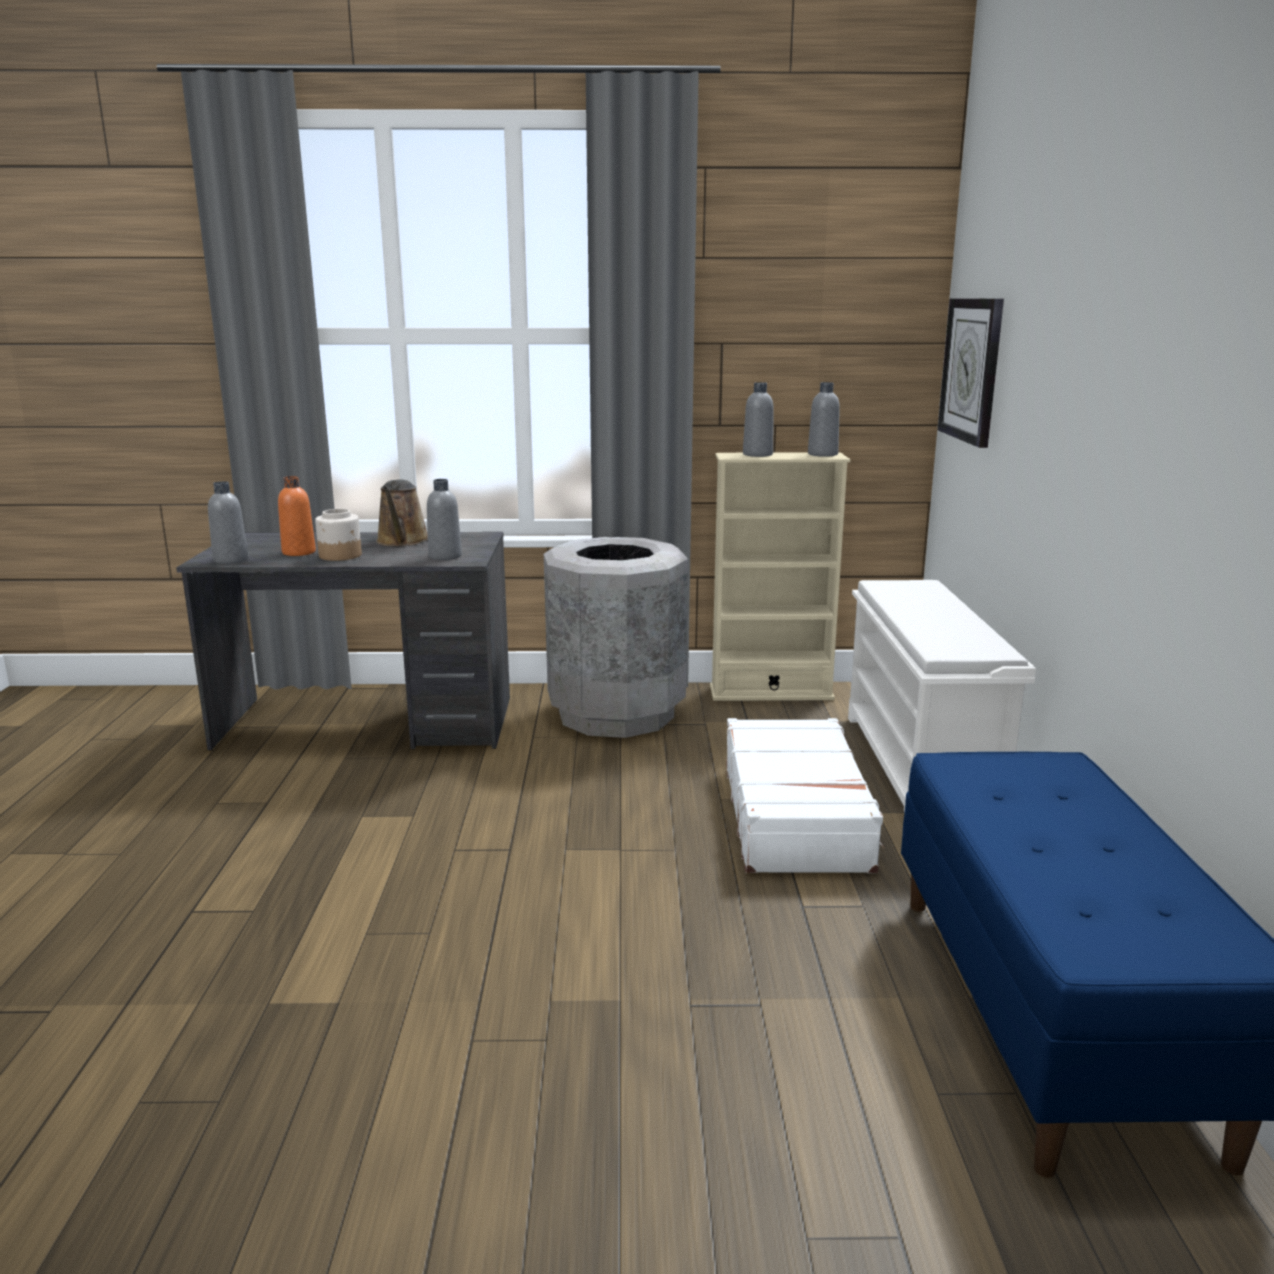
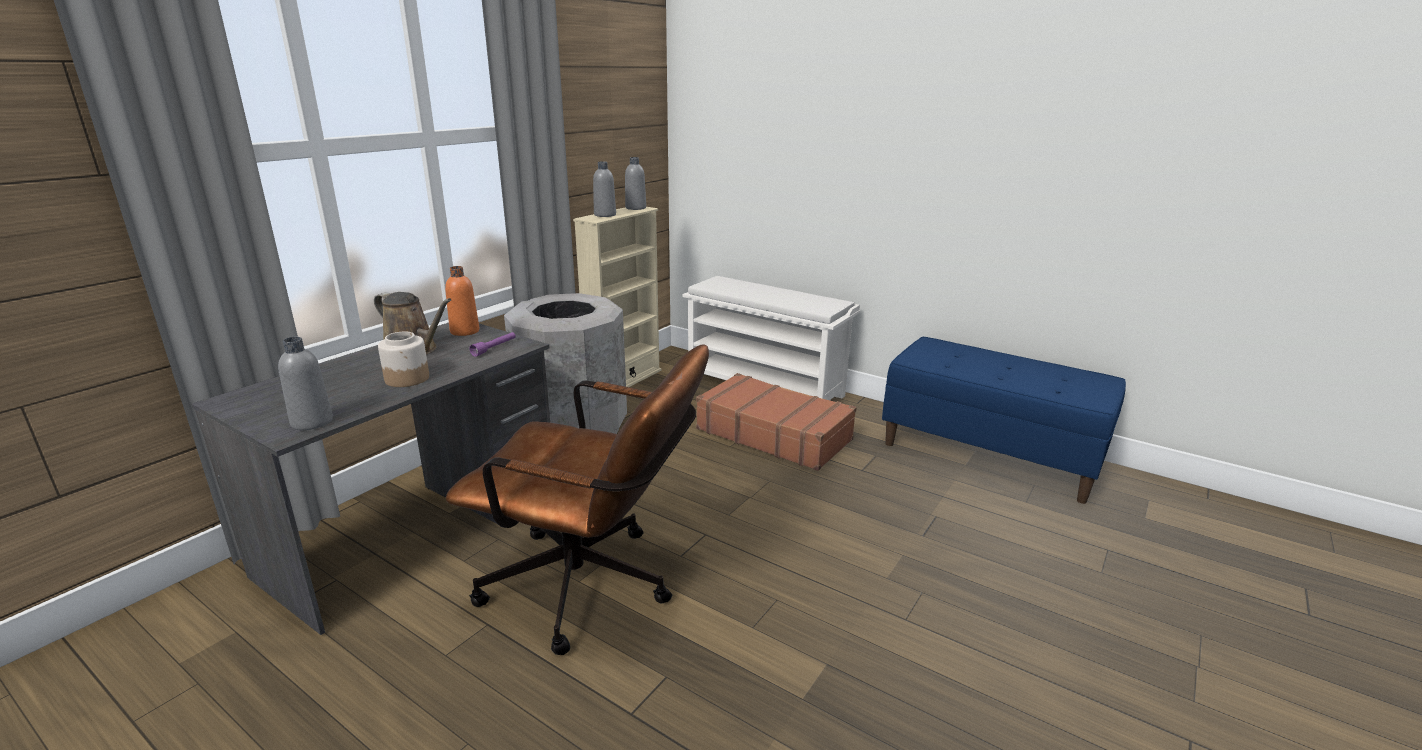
camera: 55 degrees left, 5 degrees up
(299, 552) = (355, 391): orange bottle -> orange bottle (465, 331)
(357, 826) = (593, 588): none -> brown office chair
(445, 556) = (494, 348): grey bottle -> purple flashlight
(796, 815) = (773, 434): white suitcase -> brown suitcase
(972, 369) = (721, 141): wall clock -> none

